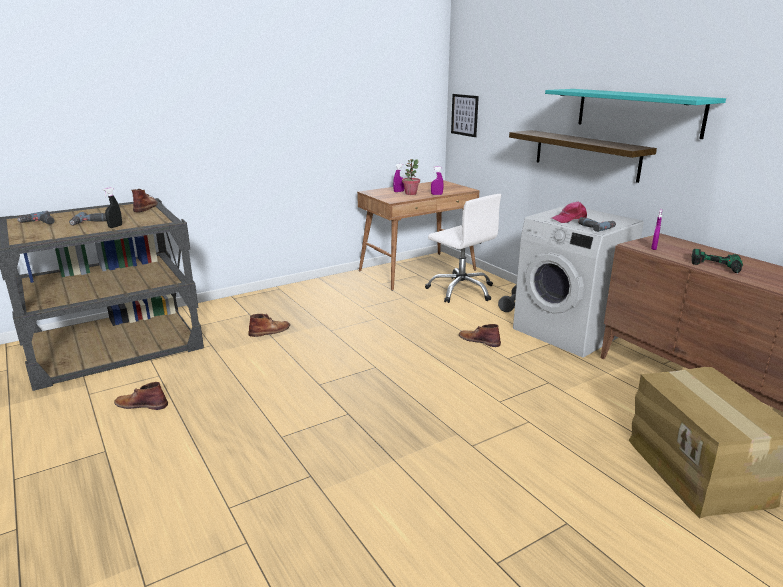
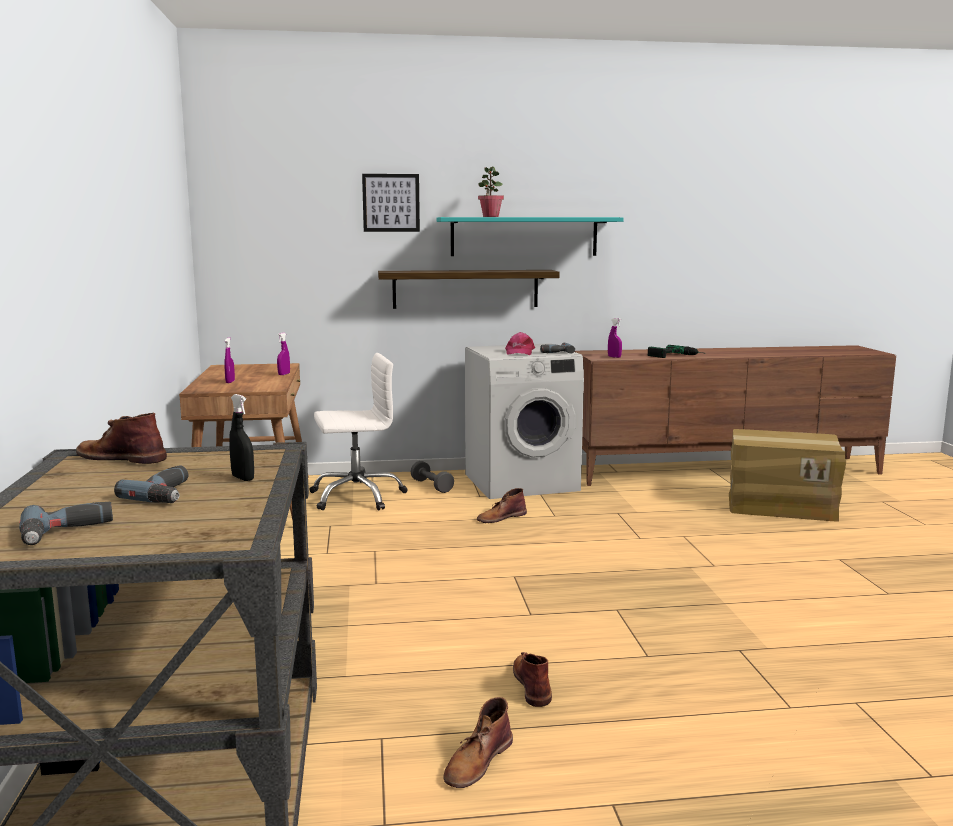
camera: 65 degrees left, 10 degrees down
(270, 331) = (321, 624): brown boot -> brown boot (532, 683)
(410, 193) = (254, 380): potted plant -> potted plant (490, 217)
(464, 115) = (240, 264): picture -> picture (391, 203)

